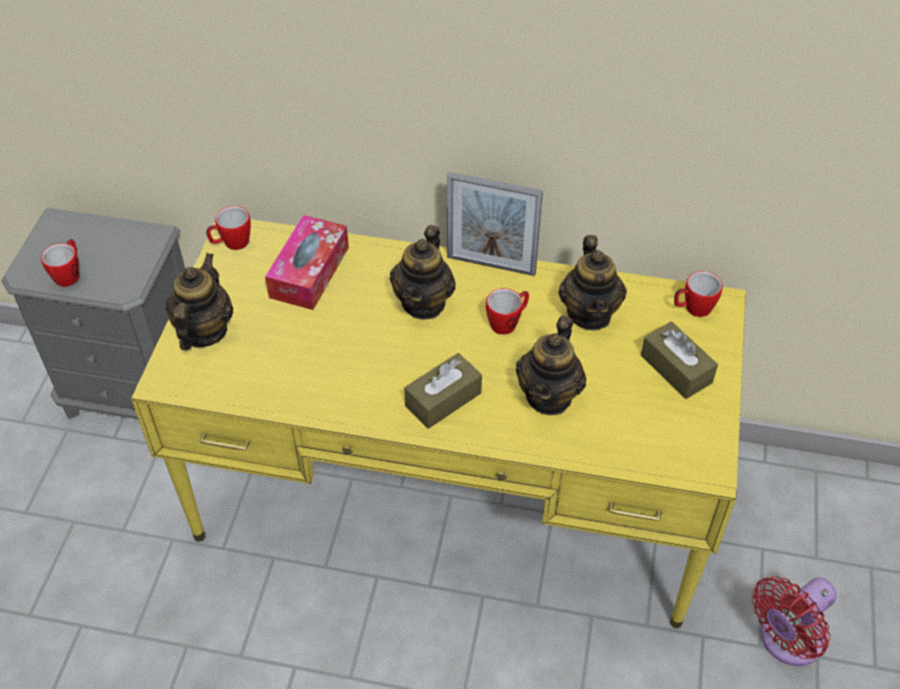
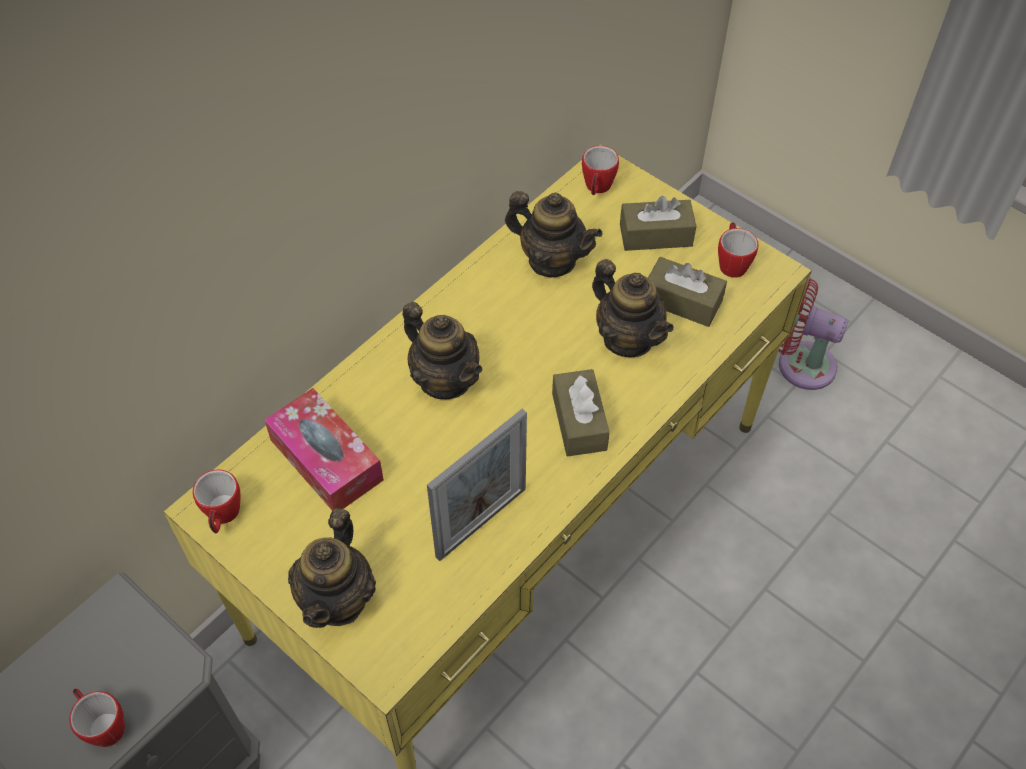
camera: 60 degrees left, 5 degrees up
(204, 331) = (338, 599): teapot -> teapot turned 120 degrees counterclockwise
(491, 265) = (436, 302): picture frame -> picture frame (481, 522)
(508, 322) = (518, 325): mug -> mug (731, 262)
(618, 416) = (682, 301): none -> brown tissue box
(786, 640) = (800, 363): red fan -> red fan turned 120 degrees clockwise

